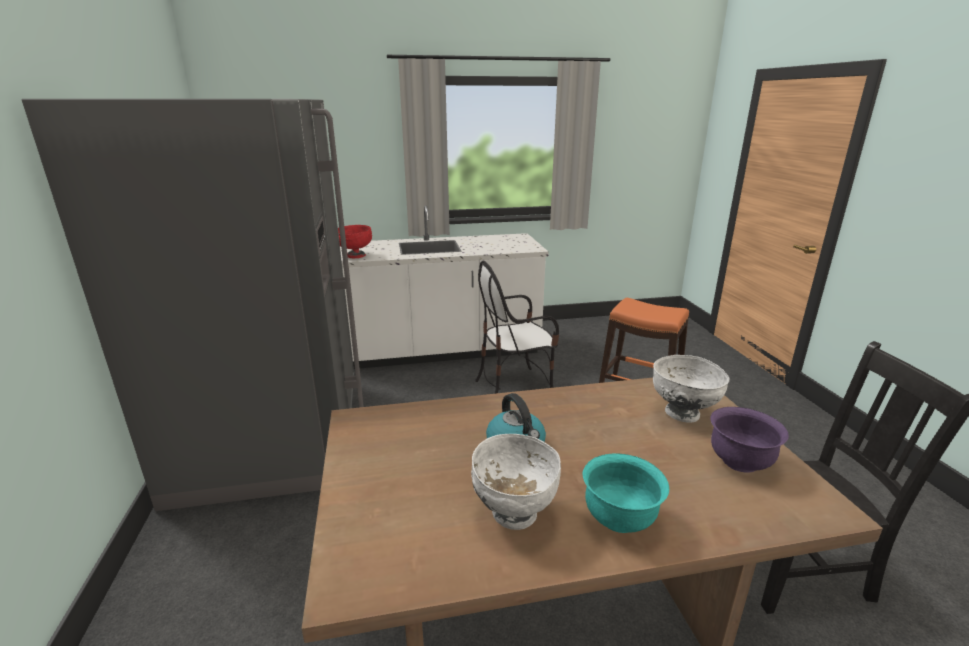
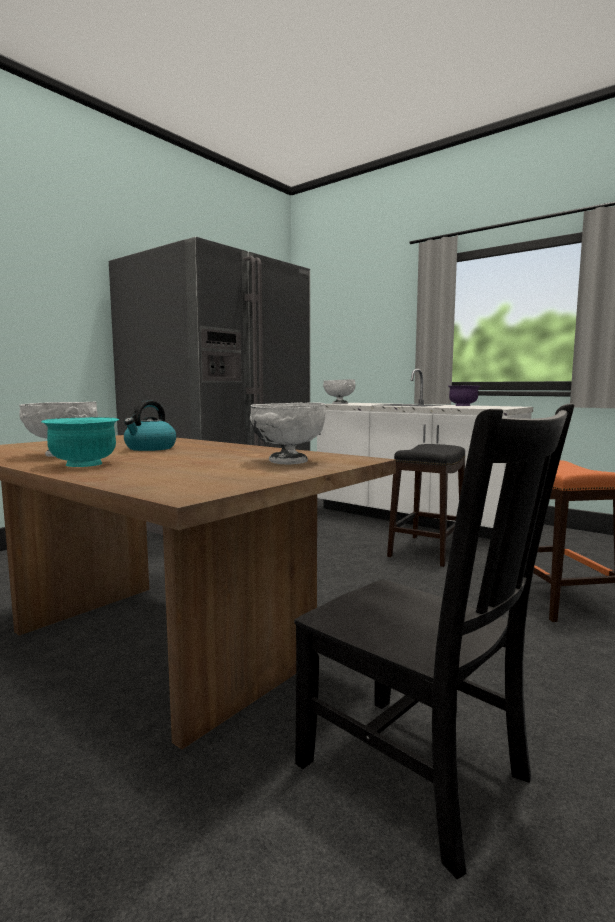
camera: 50 degrees right, 15 degrees down
(355, 256) = (339, 404): red bowl -> white bowl
(514, 386) = (426, 550): chair -> black stool
(740, 461) = (228, 474): purple bowl -> purple bowl (463, 405)

